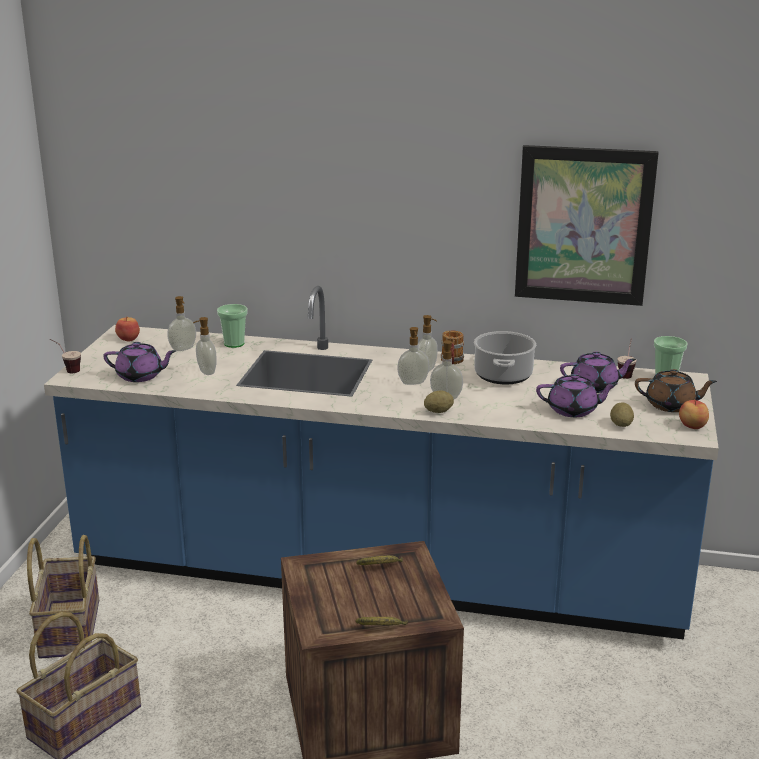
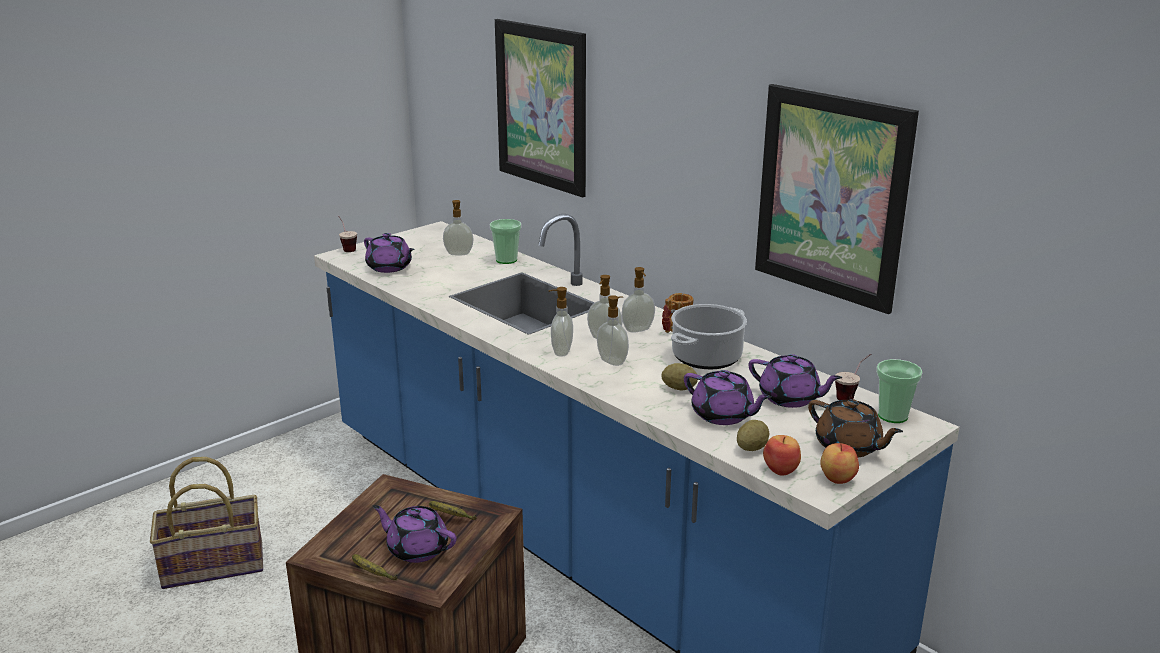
camera: 35 degrees right, 0 degrees up
(68, 628) = (289, 484): basket -> none
(128, 338) = (432, 235): apple -> apple (781, 469)
(206, 372) = (444, 278): soap dispenser -> soap dispenser (561, 352)
(254, 193) = (541, 106): none -> picture
(390, 598) = (417, 549): none -> purple teapot
(438, 411) = (582, 373): potato -> potato (679, 388)

